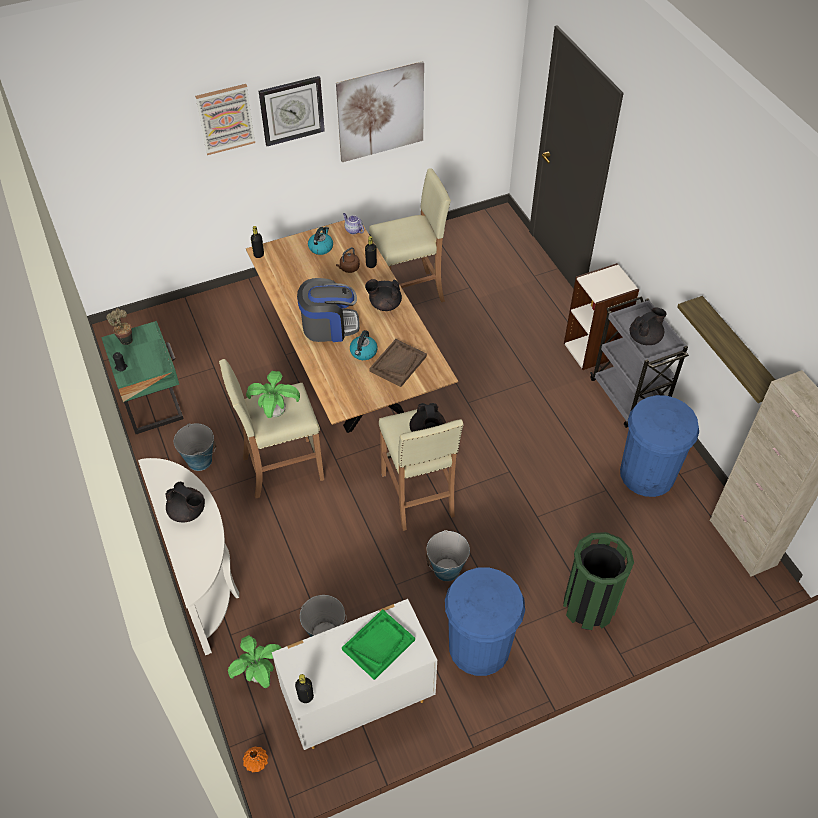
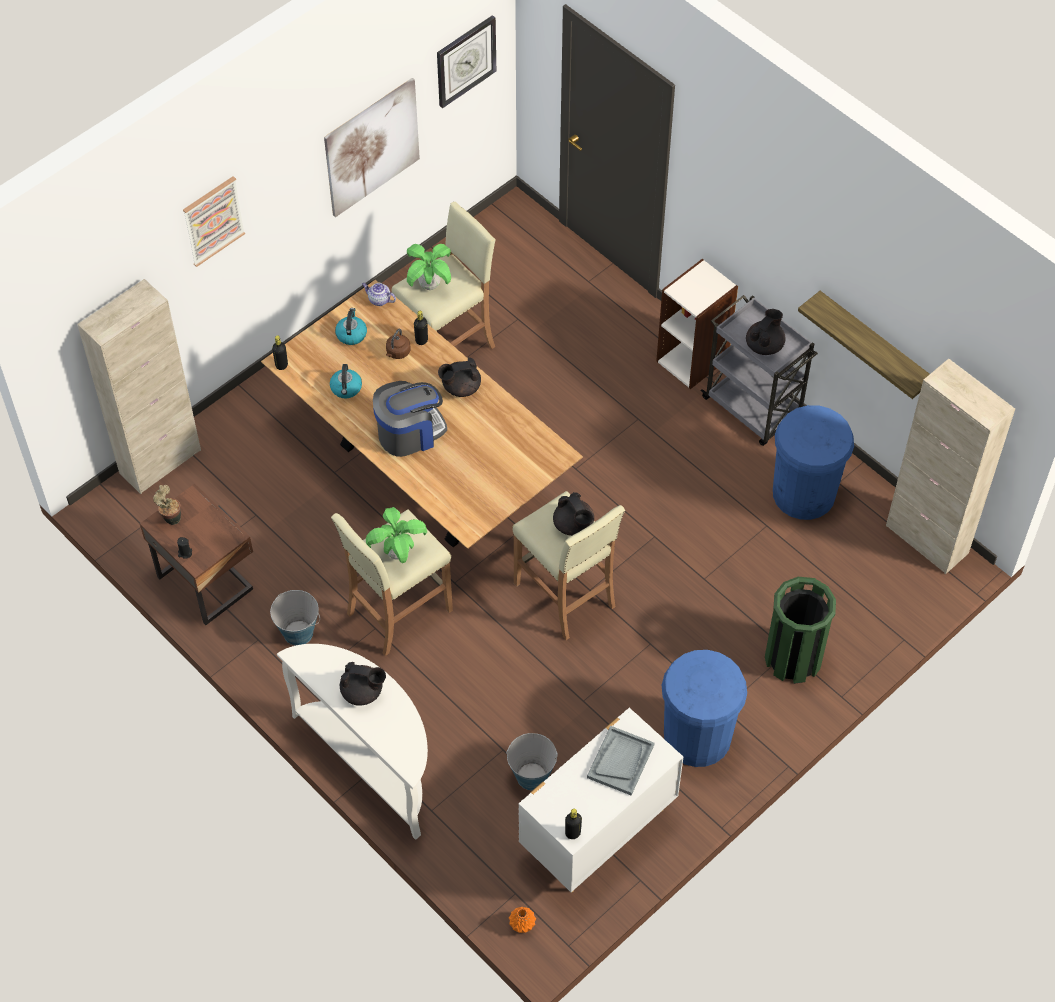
camera: 20 degrees left, 5 degrees up
(154, 403) = (207, 581): green nightstand -> brown nightstand
(167, 313) = (160, 462): none -> beige cabinet
(259, 675) = (482, 840): potted plant -> potted plant (429, 285)
(291, 110) = (280, 184): wall clock -> wall clock (465, 60)
(363, 352) = (463, 453): kettle -> kettle (346, 388)
(378, 644) = (620, 761): green tray -> grey tray
(398, 363) = (508, 455): brown tray -> none
(446, 569) = (631, 667): bucket -> none

